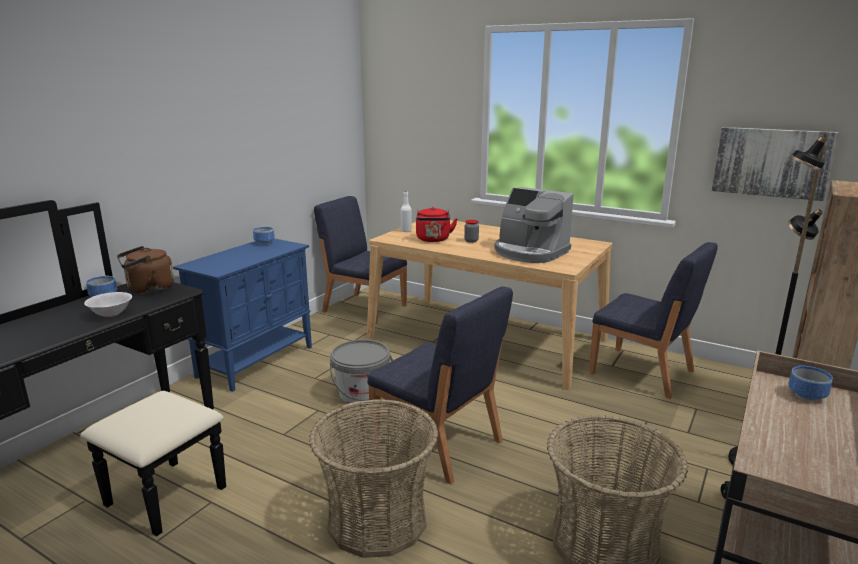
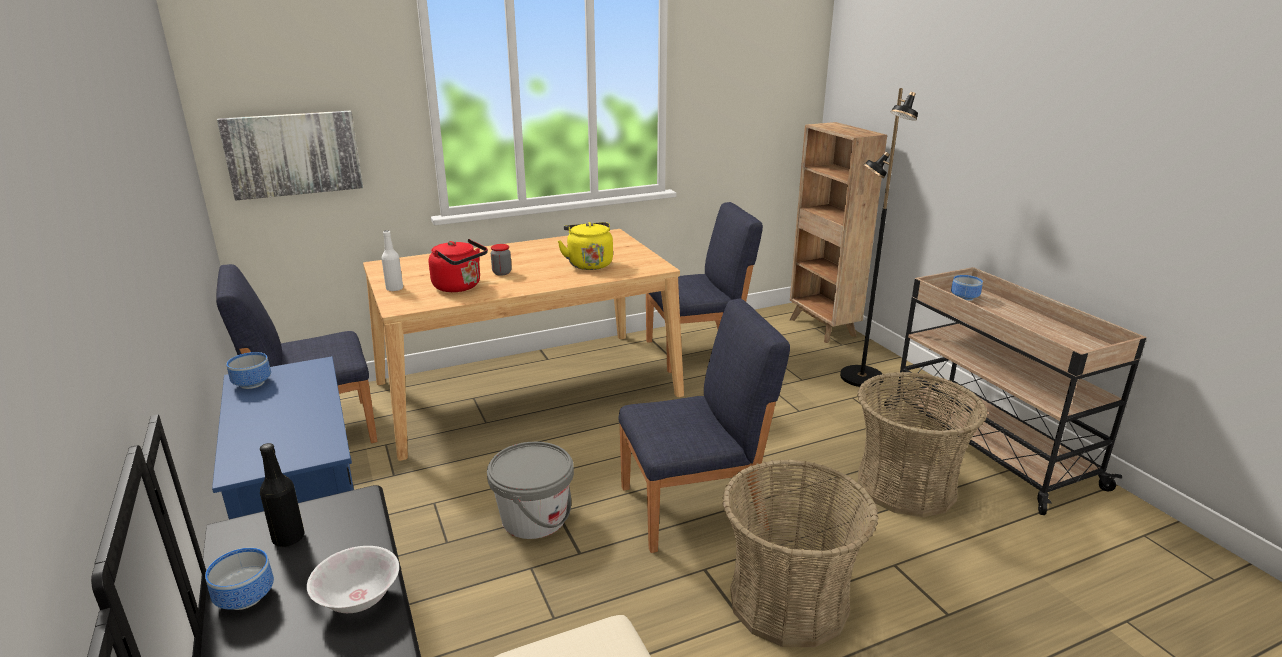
camera: 55 degrees left, 5 degrees up
(148, 289) = (288, 538): brown kettle -> black bottle
(529, 252) = (589, 264): coffee machine -> yellow kettle
(771, 162) = (744, 115): picture -> picture (293, 154)

